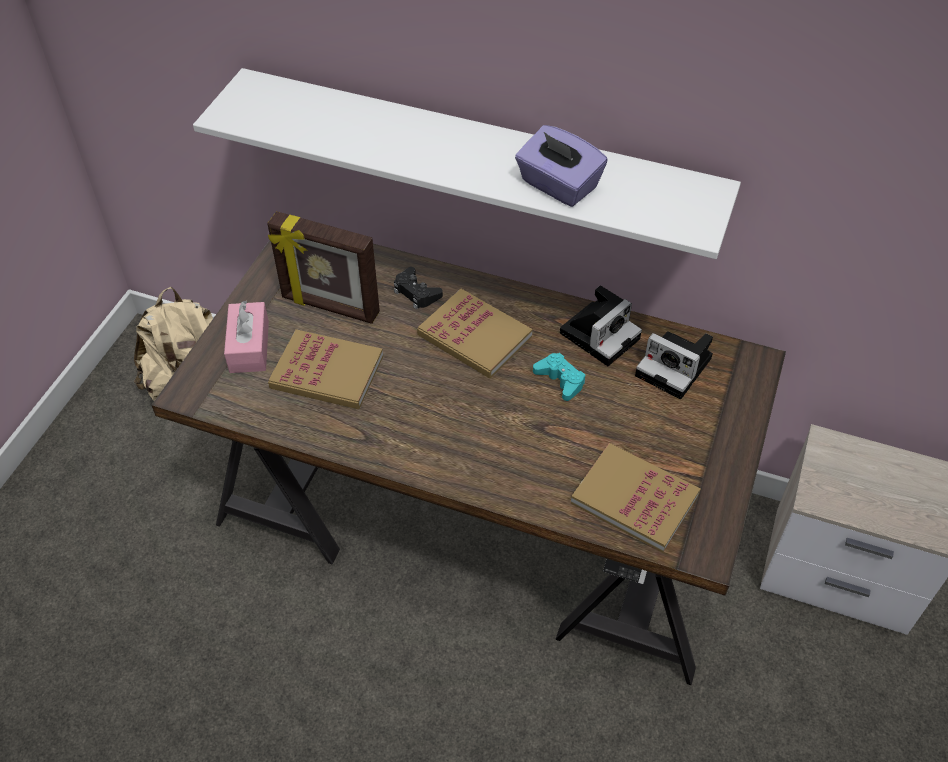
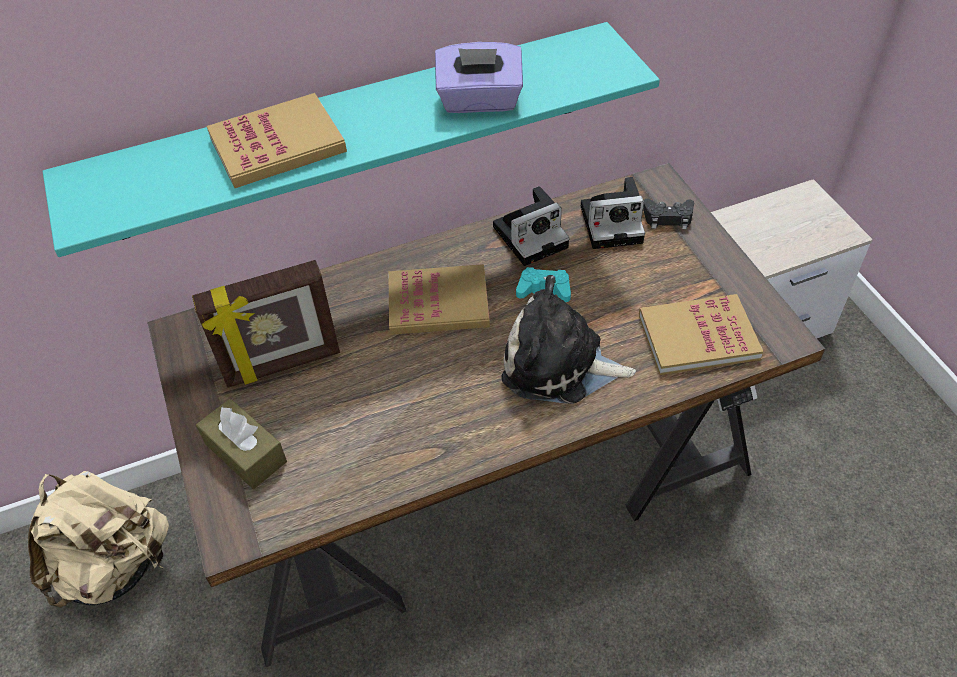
camera: 40 degrees left, 0 degrees up
(249, 347) = (245, 452): pink tissue box -> brown tissue box
(327, 372) = (346, 421): book -> book (278, 145)
(416, 293) = (348, 302): black game controller -> black game controller (668, 217)
(477, 158) = (351, 132): white shelf -> turquoise shelf
(506, 440) = (559, 365): none -> plush toy
(600, 334) = (532, 235): camera -> camera turned 60 degrees clockwise

